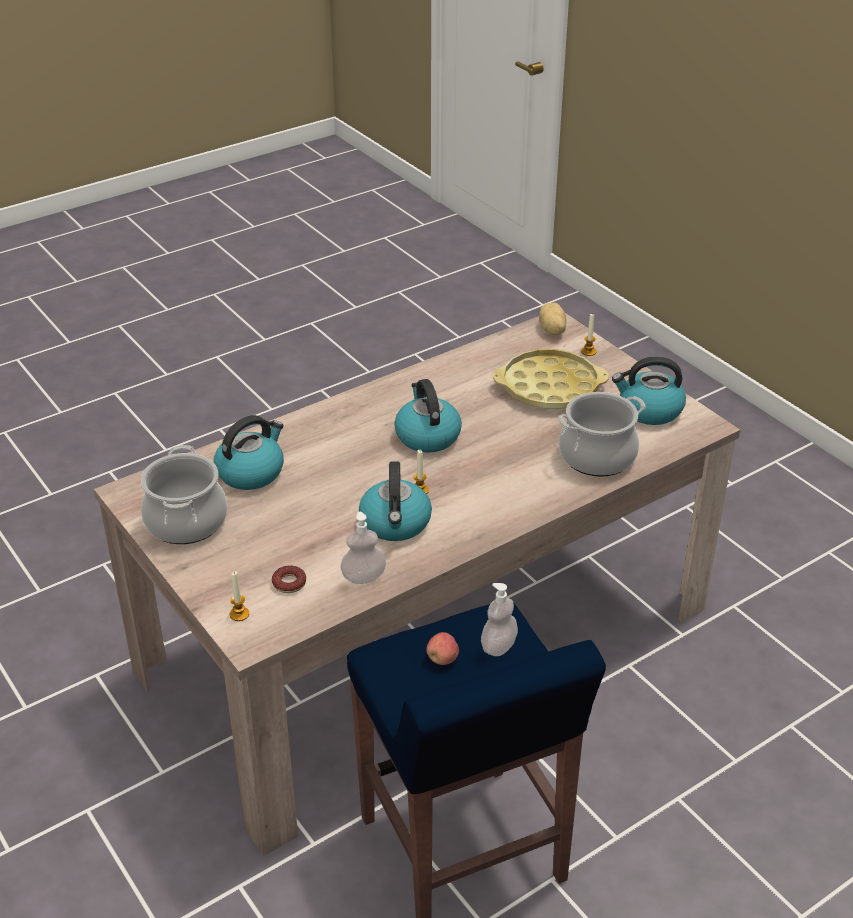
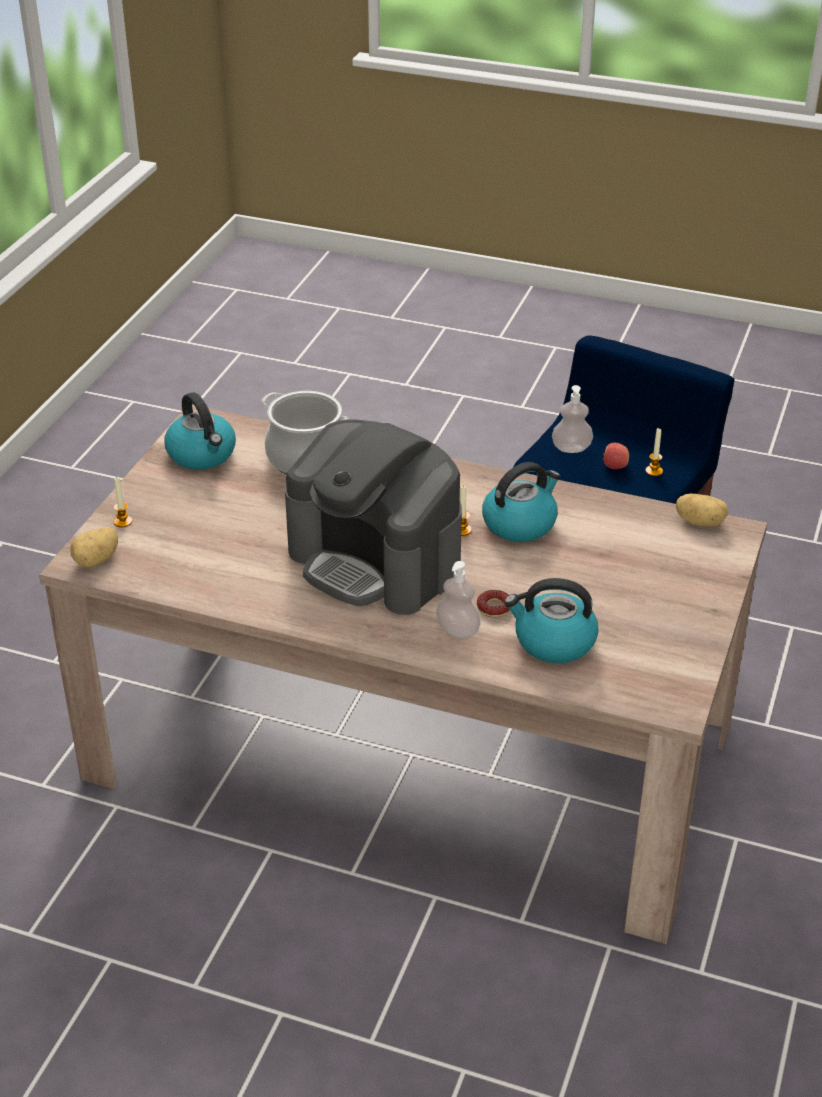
camera: 125 degrees left, 0 degrees up
(185, 521) = (664, 643): cooking pot -> none
(239, 614) = (719, 551): candle -> candle (654, 471)
(285, 627) = (700, 522): none -> potato
(289, 583) = (656, 544): donut -> donut (494, 608)
(363, 577) = (601, 511): soap dispenser -> soap dispenser (458, 631)
(427, 436) = (376, 561): kettle -> coffee machine
(549, 387) = (216, 521): yellow tray -> none

